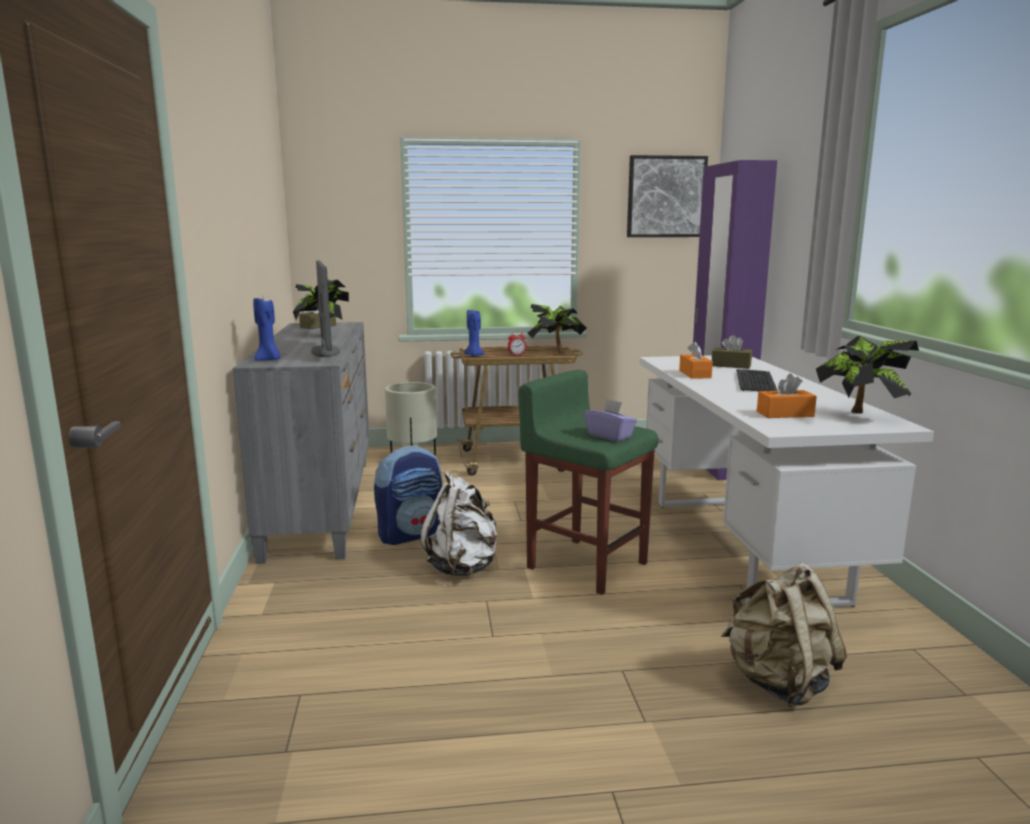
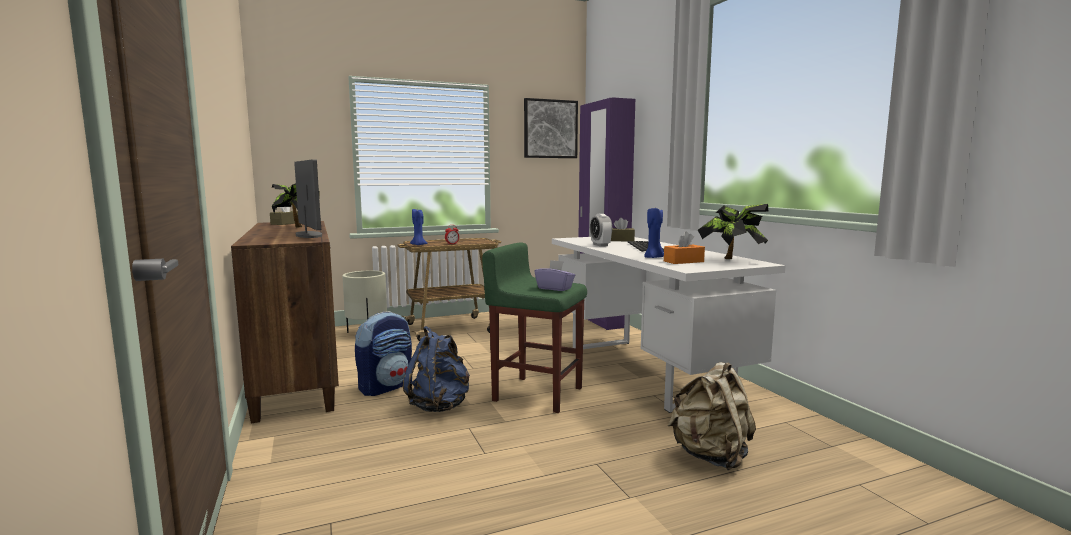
camera: 15 degrees left, 5 degrees down
(268, 360) = (261, 240): blue candle -> blue candle (654, 257)
(322, 505) = (298, 372): grey dresser -> brown dresser
(463, 567) = (440, 406): white backpack -> blue backpack
(556, 352) = (481, 241): potted plant -> none
(695, 374) = (600, 245): orange tissue box -> alarm clock

